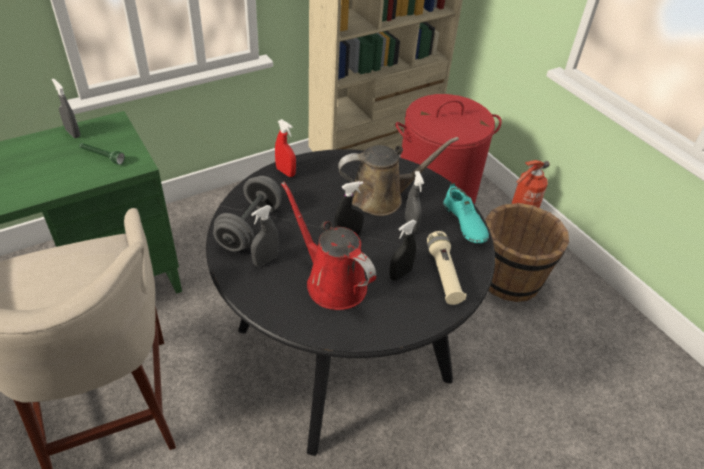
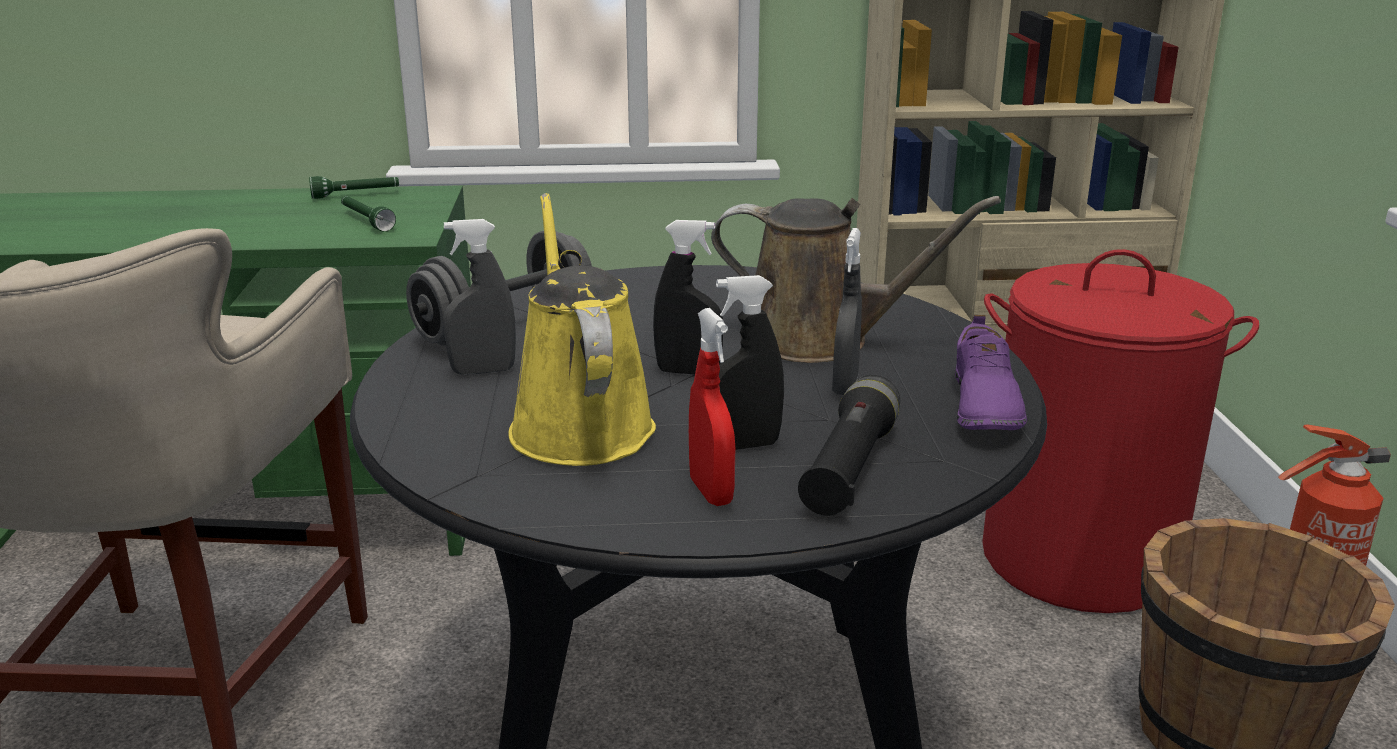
camera: 30 degrees right, 20 degrees down
(73, 133) = (356, 195): grey spray bottle -> green flashlight
(285, 172) = (654, 279): red spray bottle -> red spray bottle (711, 492)
(332, 282) = (579, 424): red watering can -> yellow watering can
(443, 274) = (849, 468): beige flashlight -> black flashlight
(464, 223) = (982, 406): turquoise shoe -> purple shoe

